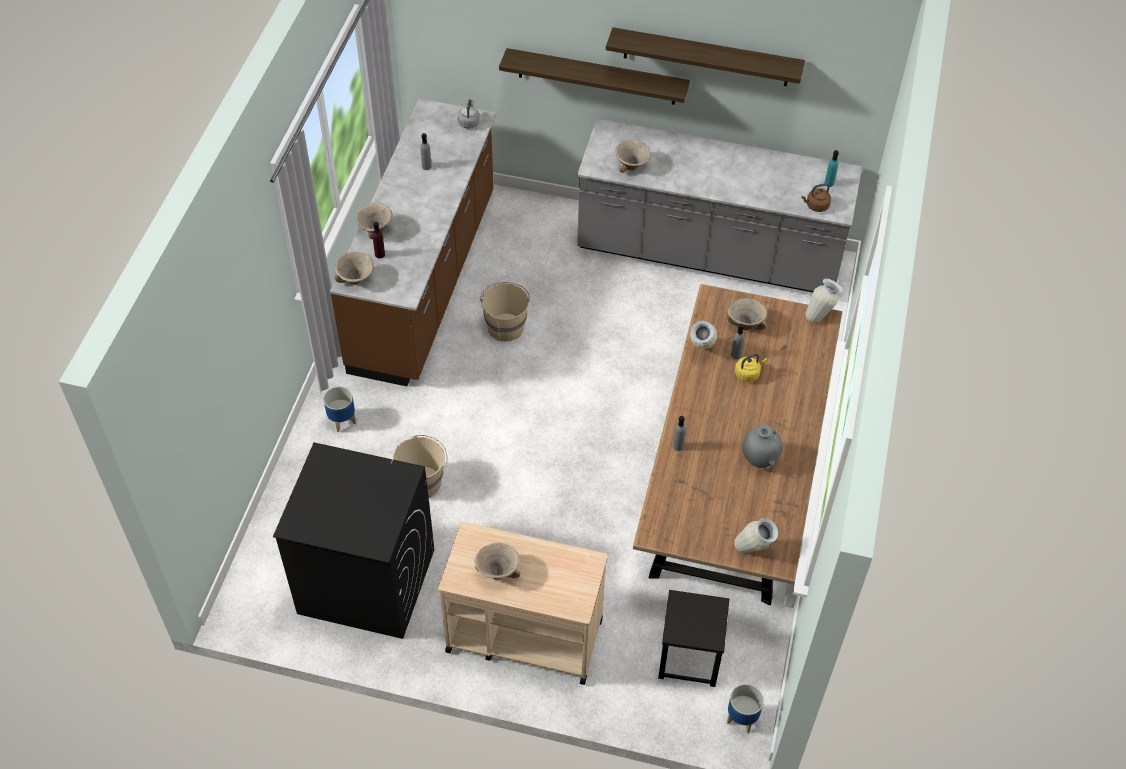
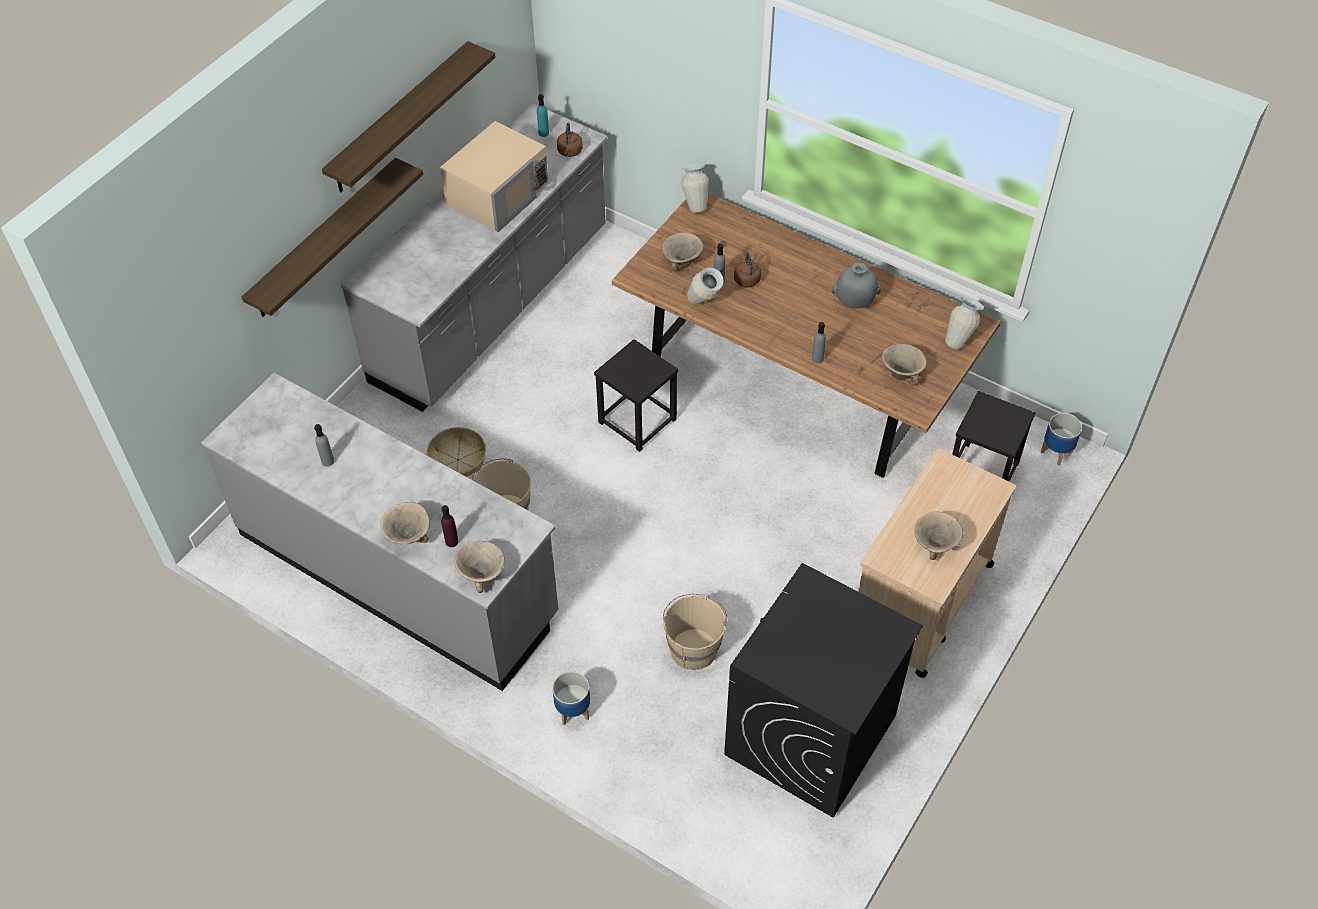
camera: 70 degrees left, 0 degrees up
(425, 282) = (398, 574): brown counter -> grey counter
(469, 122) = (275, 402): grey kettle -> none
(543, 283) = (458, 460): none -> basket
(632, 166) = (434, 274): beige bowl -> beige bowl (901, 374)
(632, 384) = (636, 421): none -> black stool
(741, 177) = (499, 194): none -> beige microwave
(748, 374) = (746, 279): yellow kettle -> brown kettle

